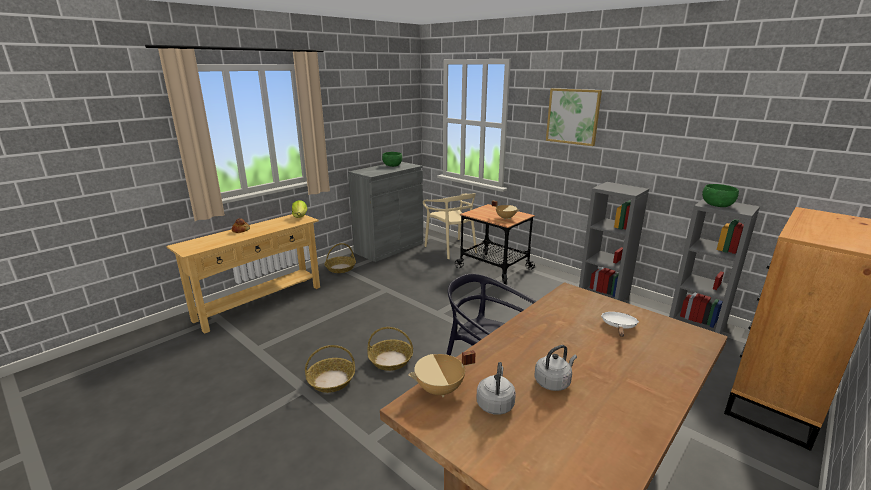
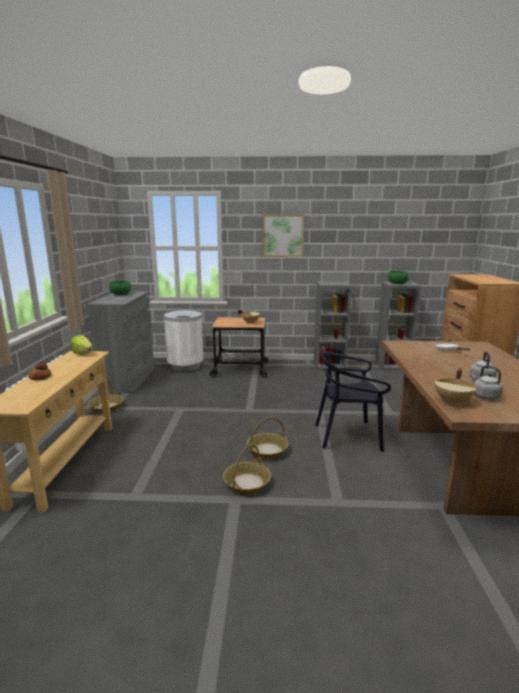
camera: 40 degrees left, 5 degrees down
(451, 249) = (185, 366): beige chair -> white trash can

